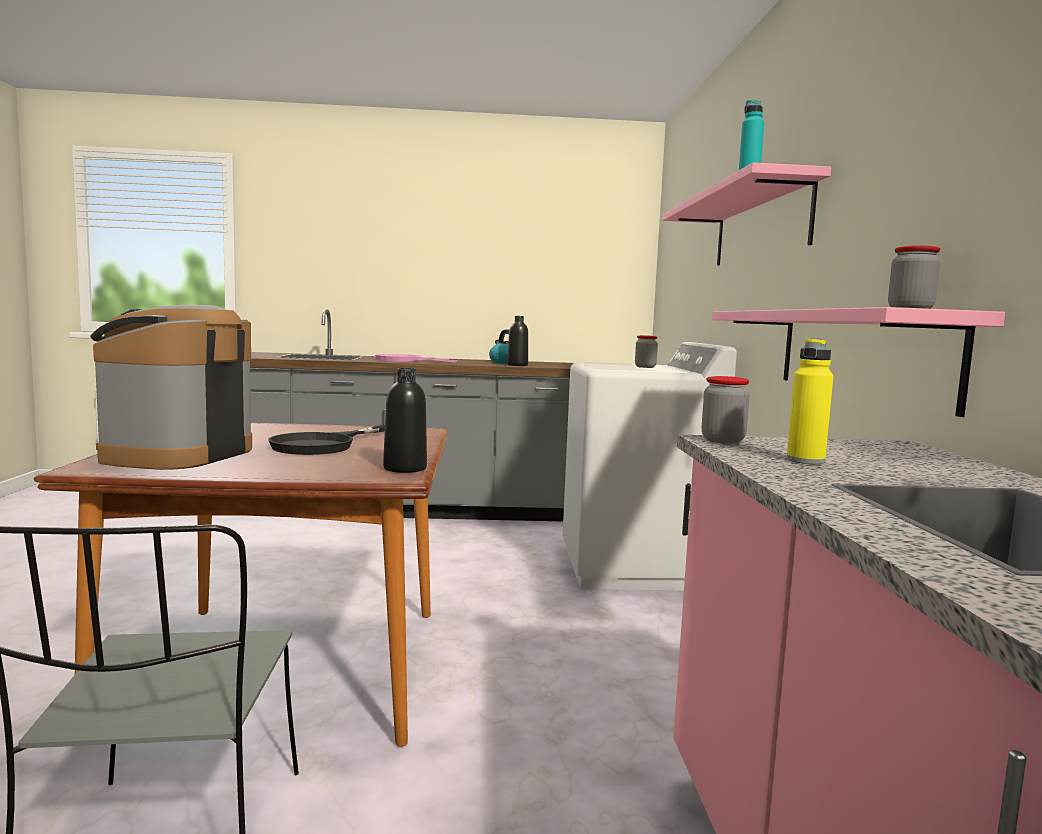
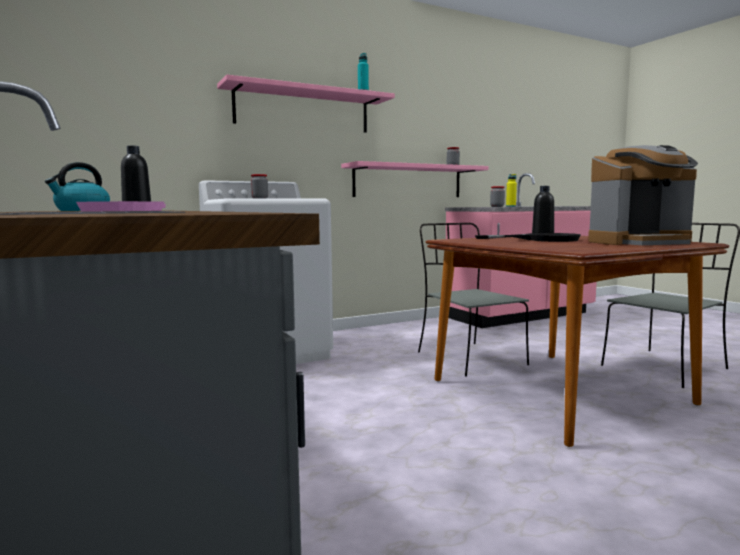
camera: 115 degrees left, 0 degrees up
(487, 667) = (469, 358): none -> grey chair

